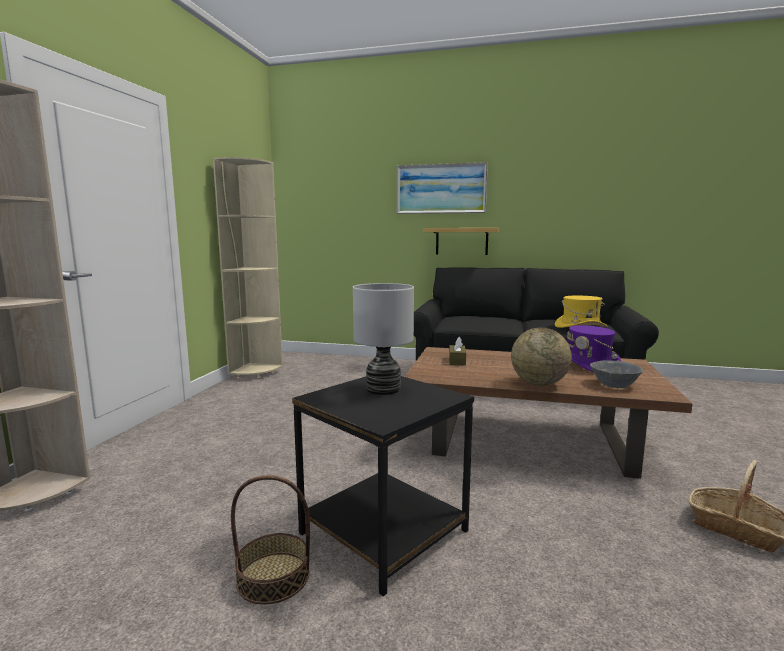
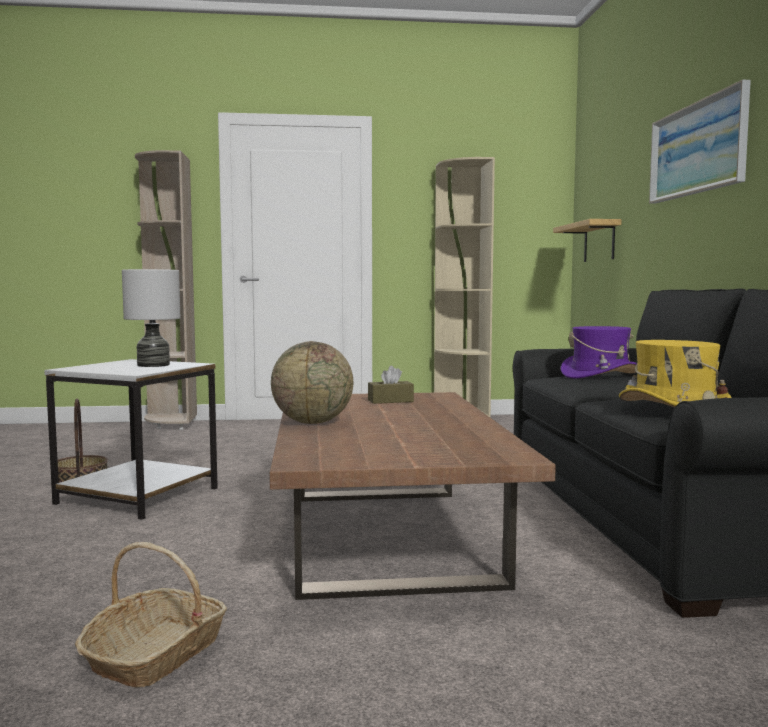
camera: 70 degrees right, 5 degrees down
(383, 530) = (140, 495): black side table -> white side table
(461, 241) = (715, 242): shelf -> shelf (599, 242)
(588, 366) = (442, 437): purple hat -> purple hat (600, 375)
(614, 384) = (340, 445): grey bowl -> none

